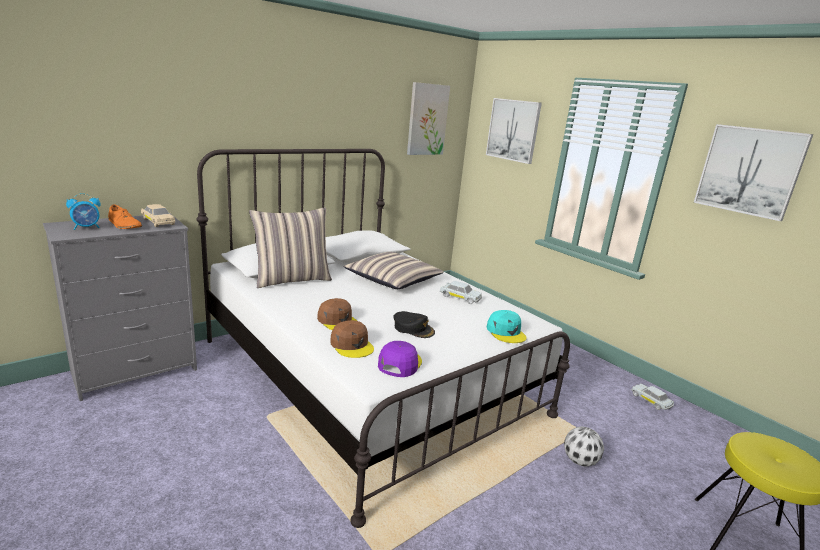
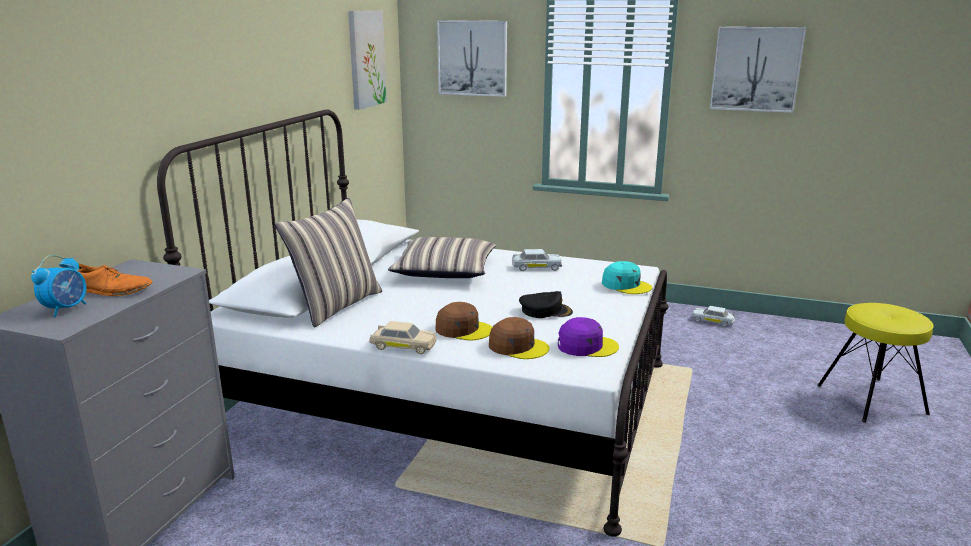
camera: 30 degrees left, 0 degrees up
(158, 222) = (148, 273): beige toy car -> beige toy car (403, 346)
(399, 363) = (586, 346): purple cap -> purple cap turned 105 degrees clockwise
(580, 461) = (718, 394): football -> none

